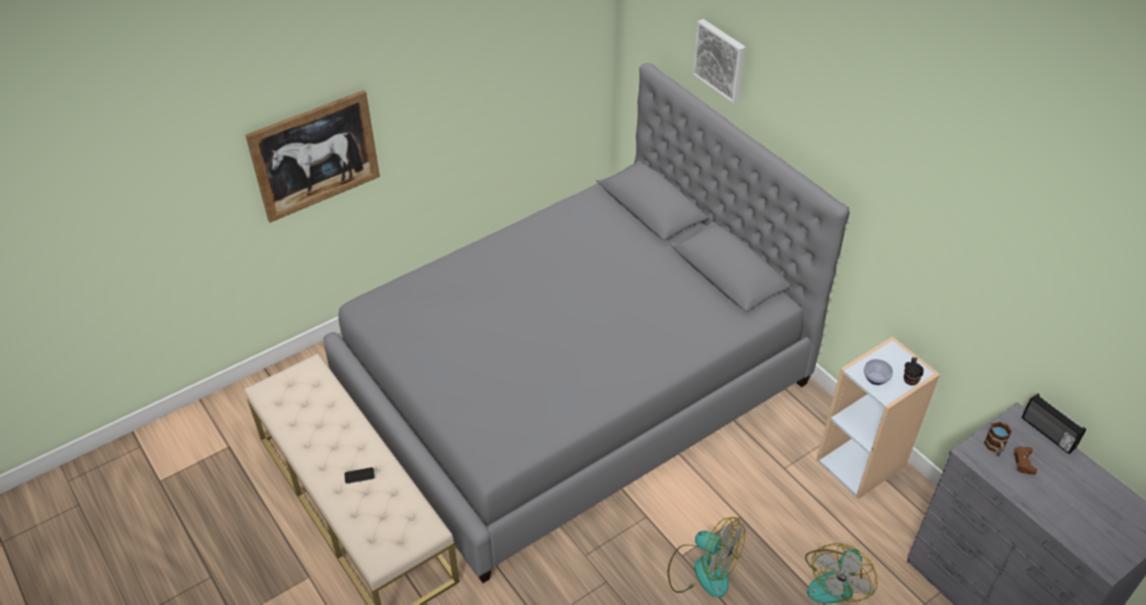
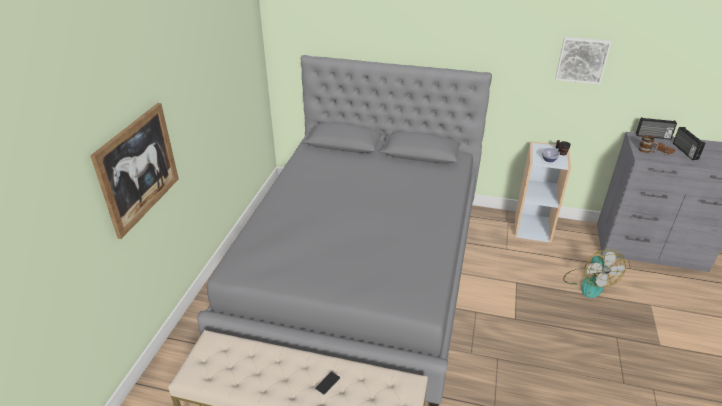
camera: 40 degrees left, 10 degrees down
(702, 569) = (532, 318): fan -> none
(721, 60) = (363, 26): picture -> picture (582, 59)
(1056, 483) = (684, 151): none -> radio

